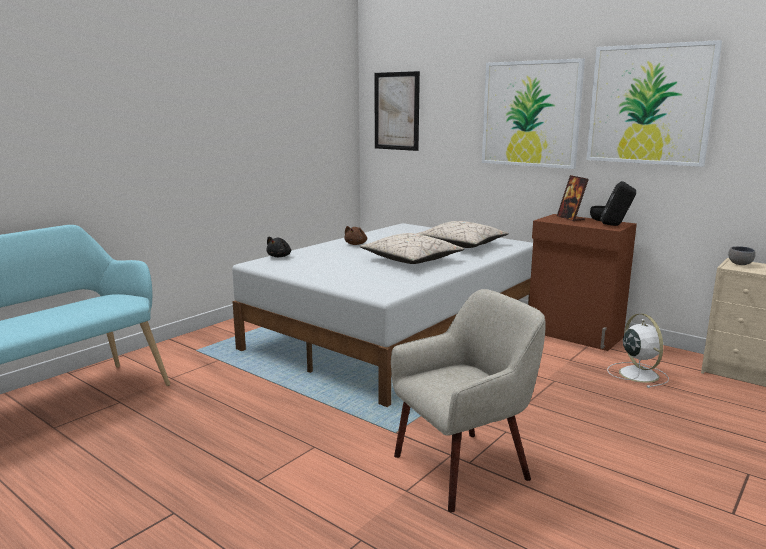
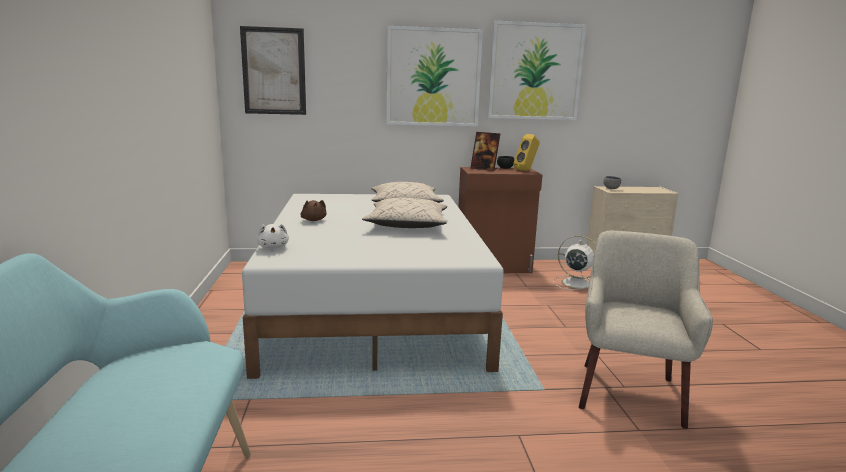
camera: 45 degrees left, 0 degrees up
(280, 256) = (273, 247): black plush toy -> white plush toy
(615, 225) = (526, 170): black speaker -> yellow speaker

